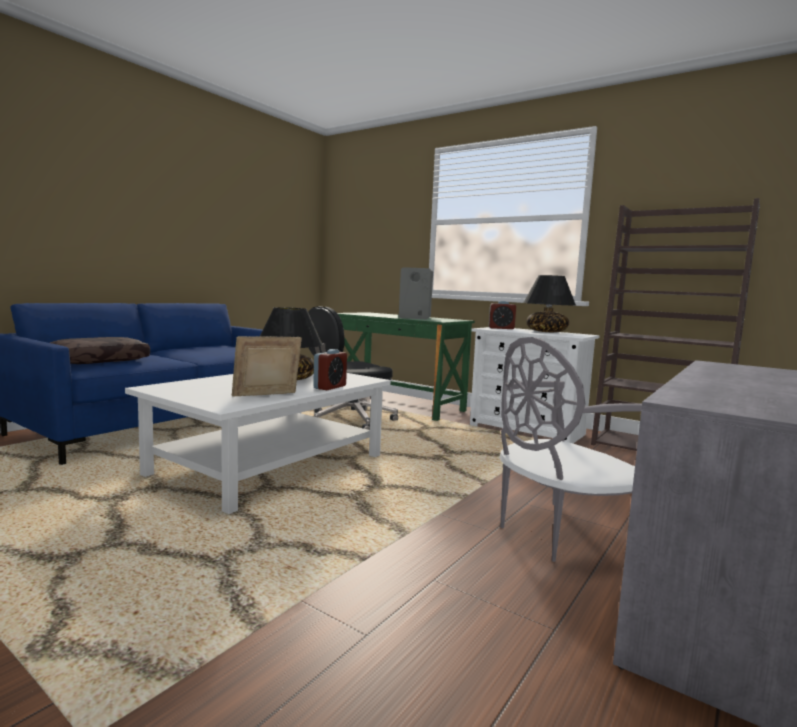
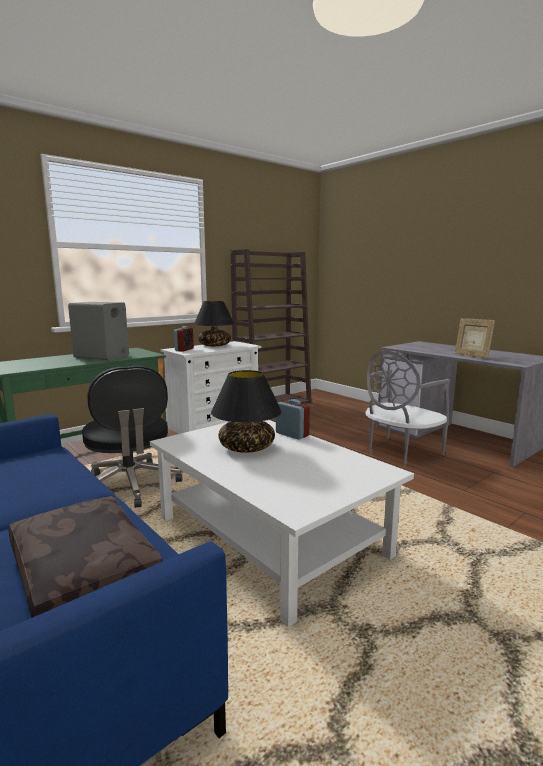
camera: 75 degrees left, 5 degrees up
(267, 396) = (337, 457): picture frame -> picture frame (471, 356)
(560, 534) = (400, 452): grey chair -> grey chair turned 60 degrees clockwise

